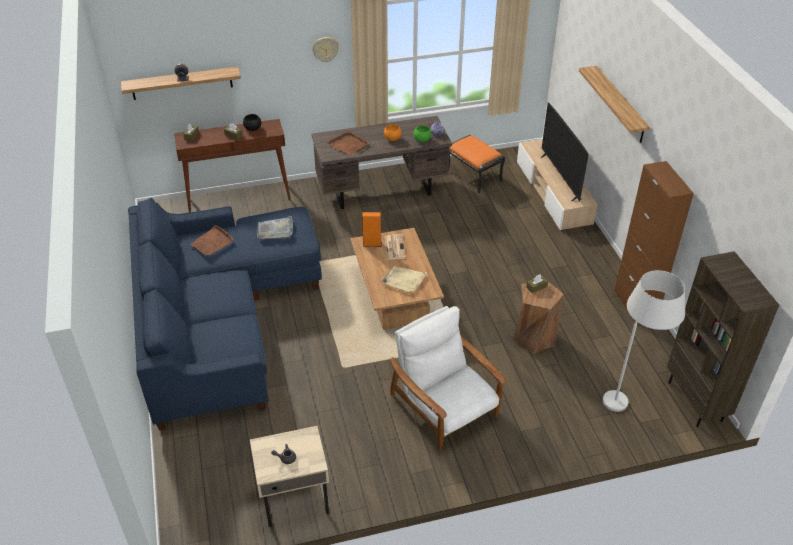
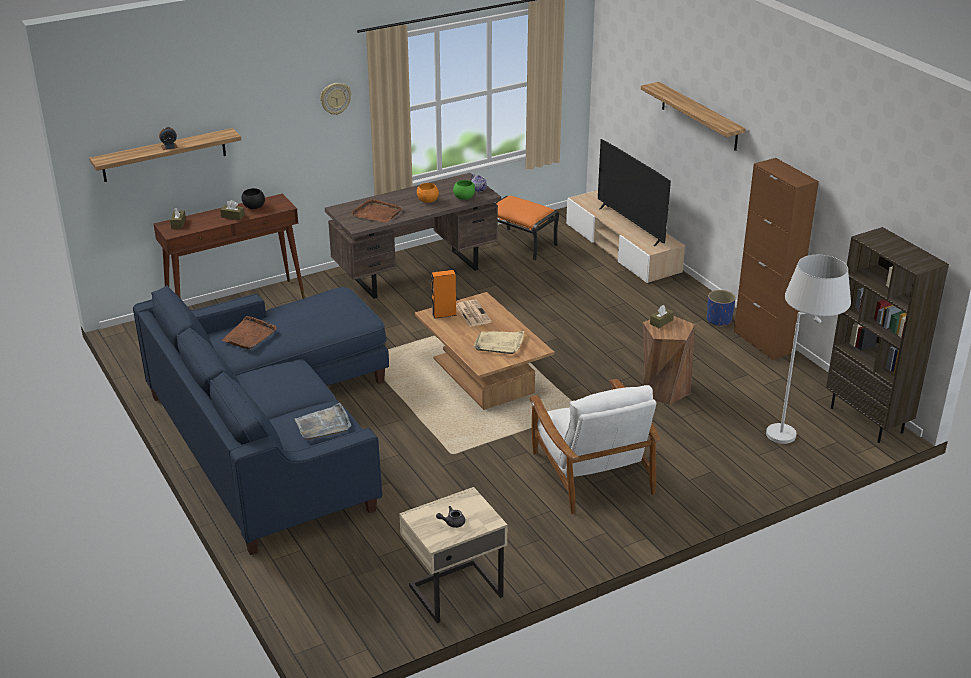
camera: 15 degrees left, 10 degrees down
(275, 230) = (323, 312): grey tray -> grey tray (323, 425)
(444, 407) = (591, 472): white armchair -> white armchair turned 150 degrees counterclockwise
(606, 277) = (719, 320): none -> blue planter

